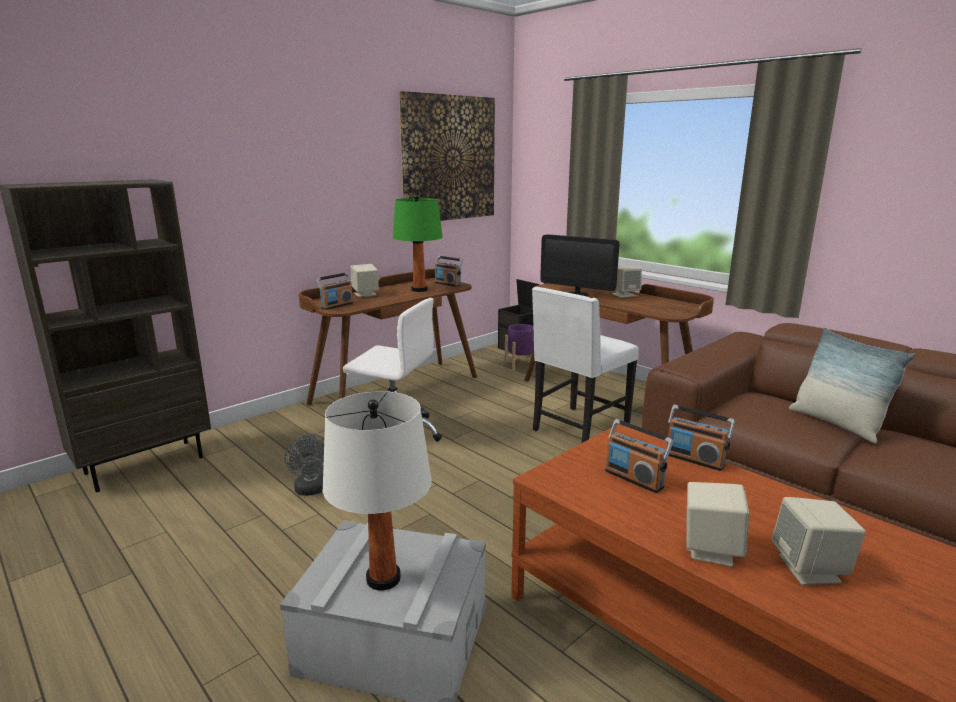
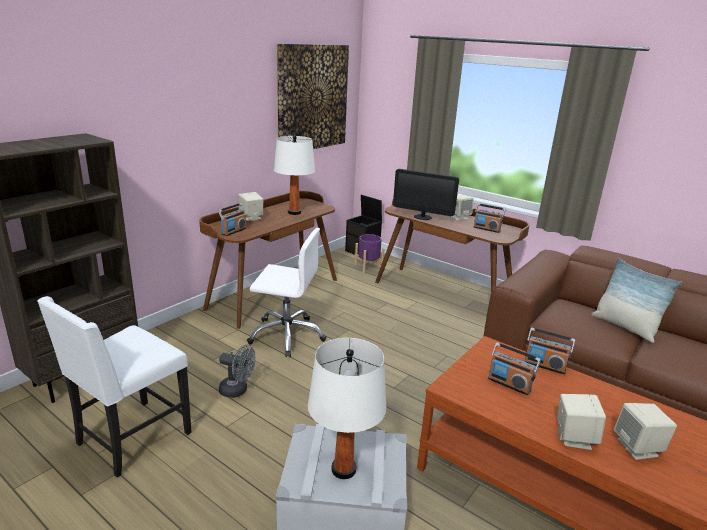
camera: 10 degrees left, 5 degrees up
(312, 490) = (237, 390): grey fan -> grey fan turned 45 degrees counterclockwise
(419, 290) = (294, 212): green table lamp -> white table lamp
(448, 284) = (315, 205): radio -> radio (487, 229)
(578, 429) = (428, 326): white chair -> white chair (131, 439)

